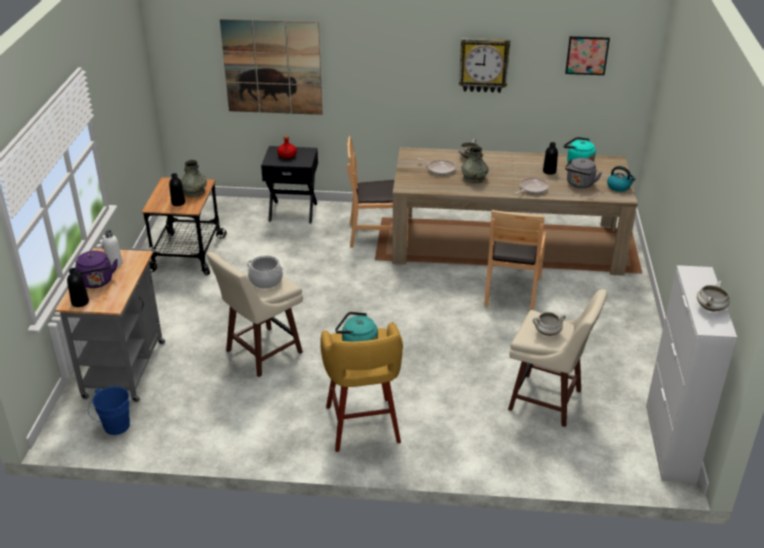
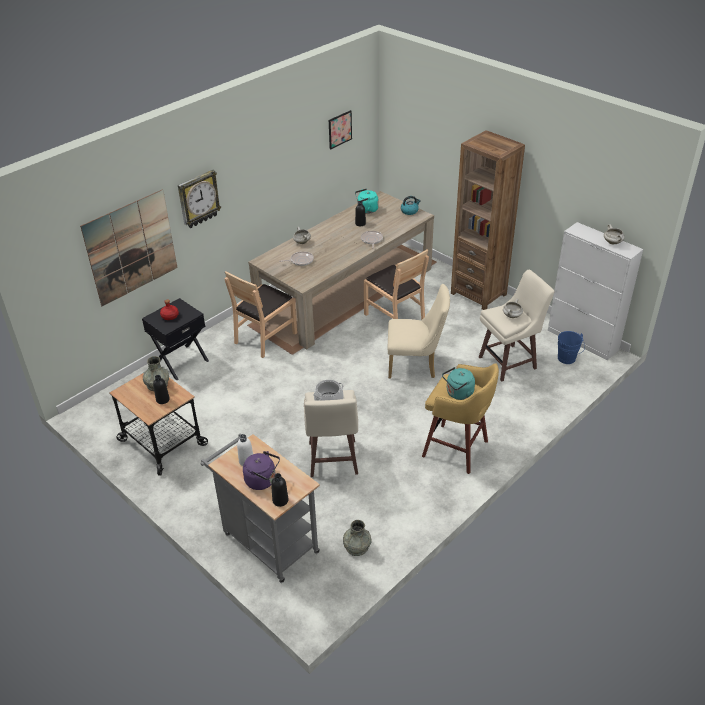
camera: 50 degrees left, 5 degrees up
(114, 428) = (335, 578): blue bucket -> blue bucket (567, 360)
(456, 339) = (416, 365): none -> beige chair
(474, 178) = (329, 253): grey vase -> grey vase (357, 546)
(483, 65) = (280, 167): wall clock -> wall clock (198, 199)
(579, 184) = (389, 222): grey kettle -> none
(632, 326) = (478, 294): none -> brown bookcase

